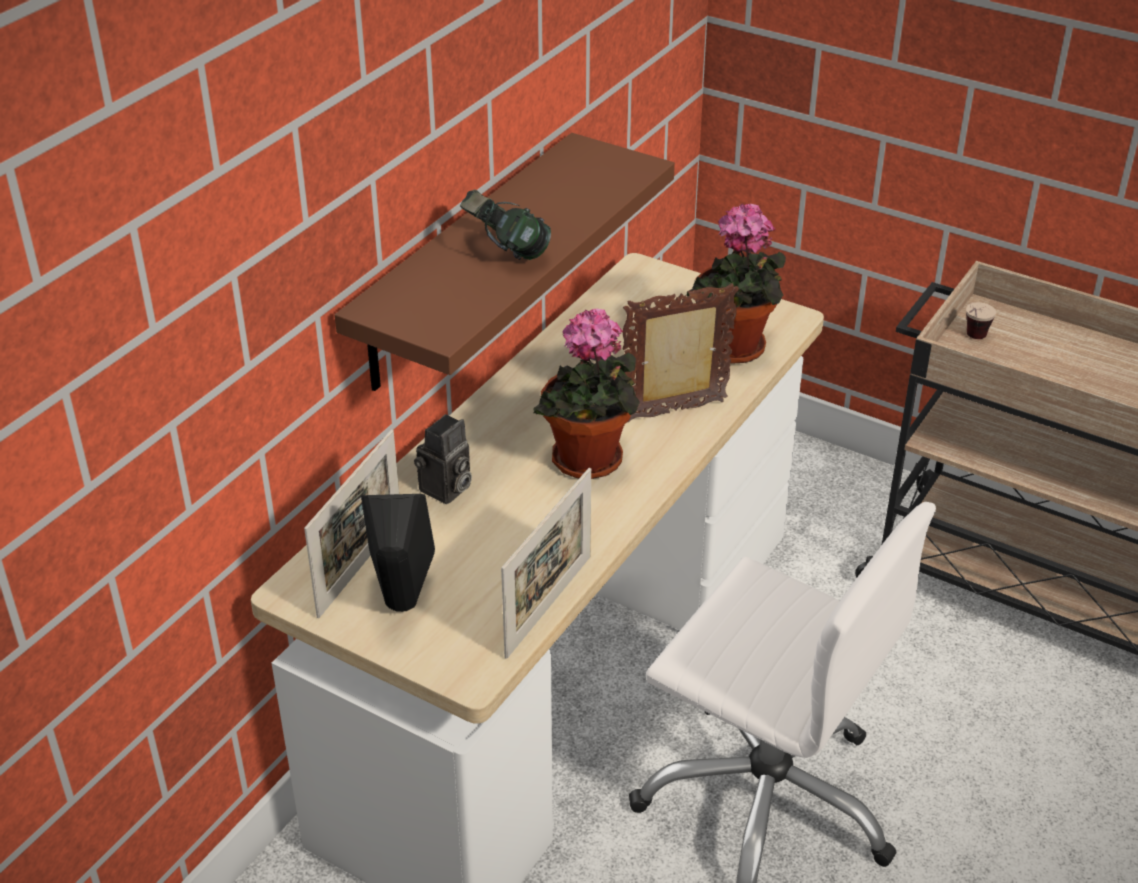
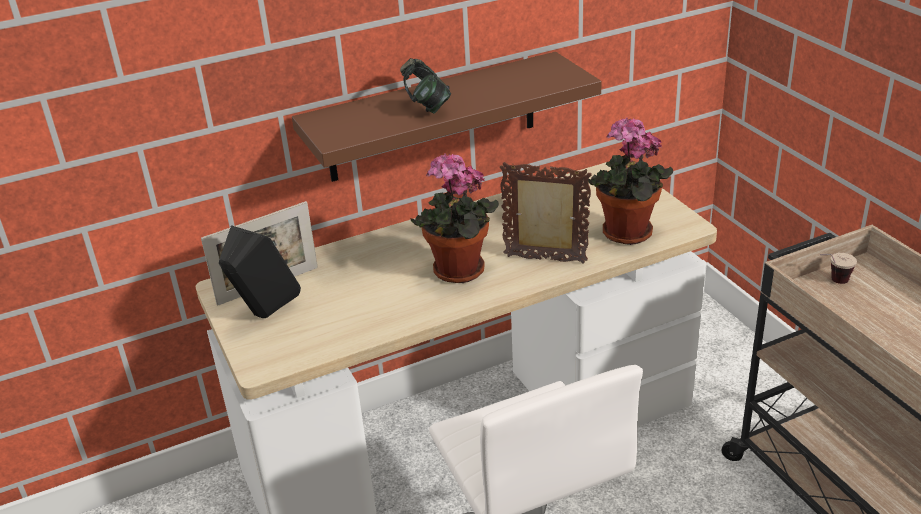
camera: 35 degrees right, 5 degrees down
(445, 490) = (358, 261): camera -> none
(548, 605) = (344, 345): picture frame -> none

